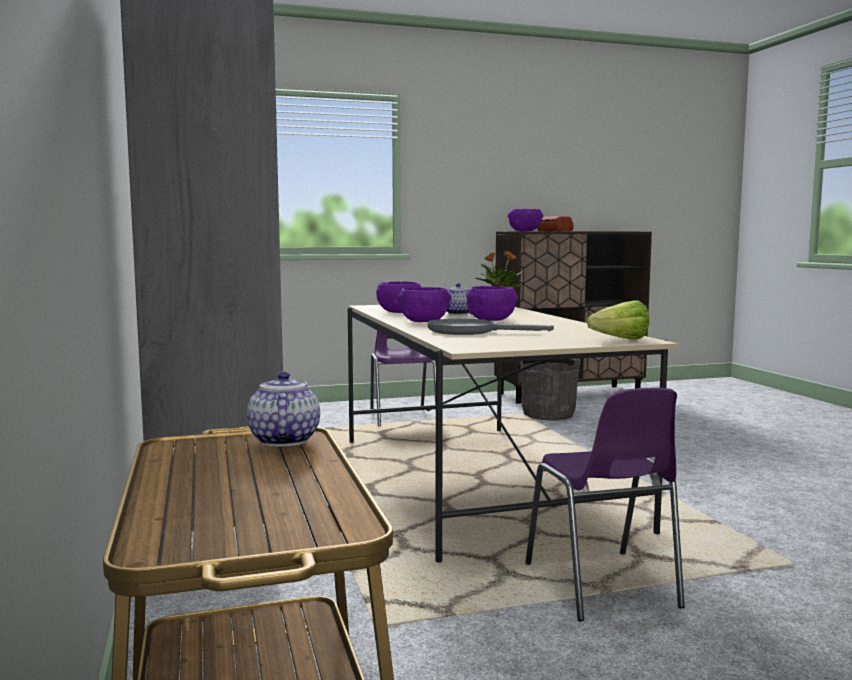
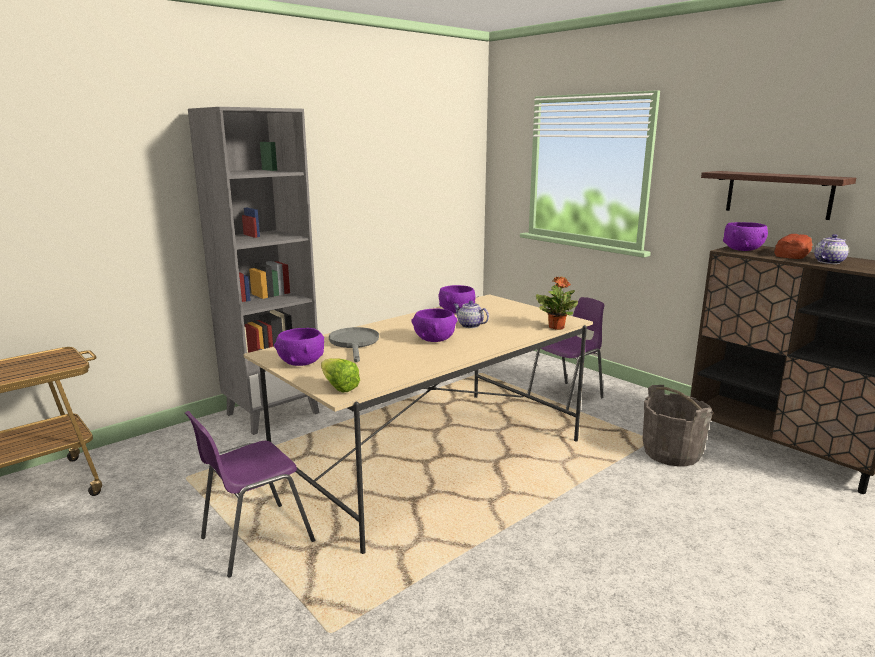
camera: 65 degrees right, 10 degrees up
(283, 440) = (61, 364): teapot -> teapot (829, 262)
(424, 321) = (403, 325): purple bowl -> purple bowl (301, 362)
(514, 189) = (778, 194): none -> shelf

